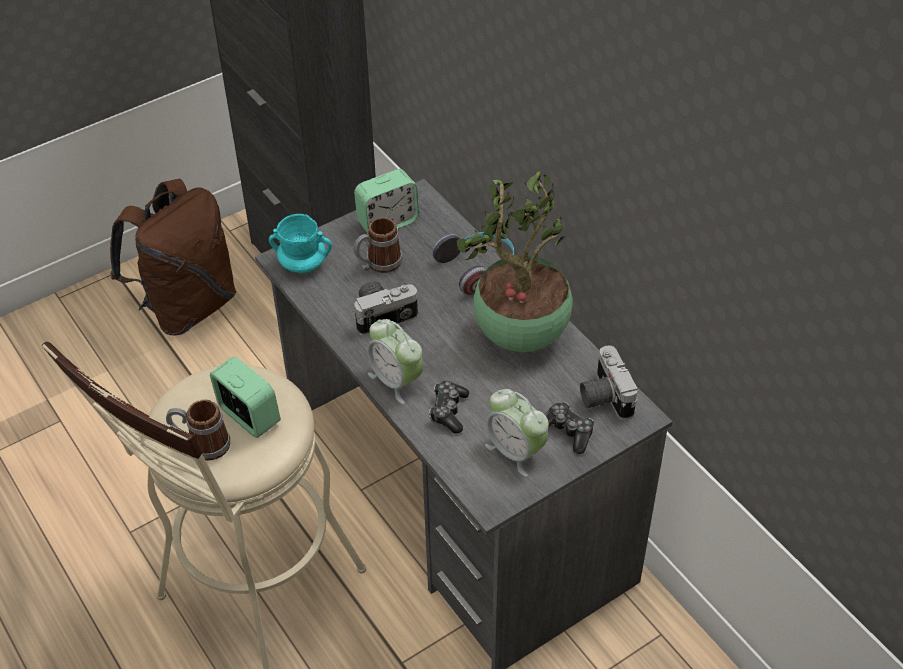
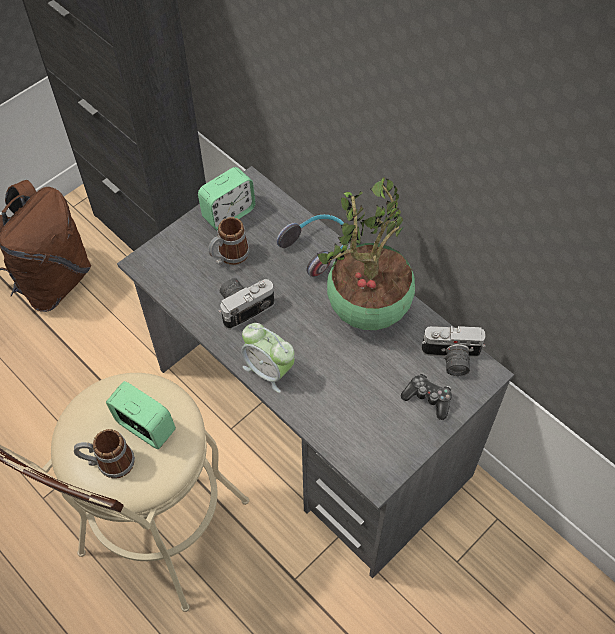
camera: 10 degrees left, 10 degrees up
(303, 264) = (162, 265): turquoise mug -> none
(448, 411) = (321, 394): game controller -> none
(515, 451) = (387, 425): alarm clock -> none
(603, 396) = (450, 359): camera -> camera turned 60 degrees counterclockwise

